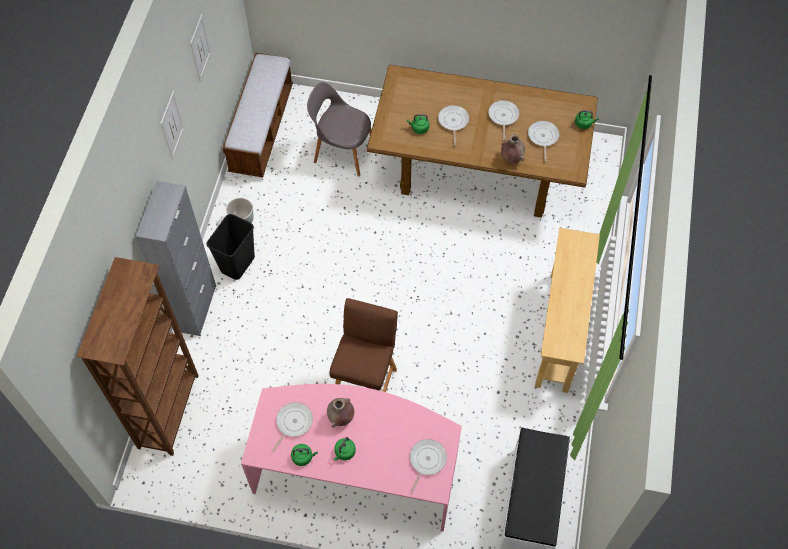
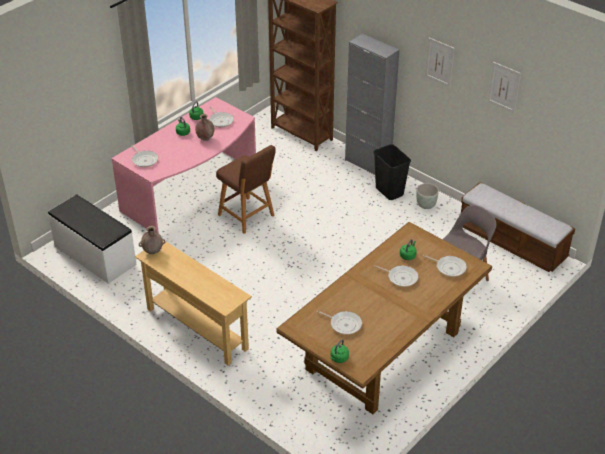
camera: 120 degrees right, 20 degrees down
(503, 117) = (384, 309): frying pan -> frying pan (449, 267)
(511, 159) = (337, 295): brown vase -> brown vase (153, 251)

